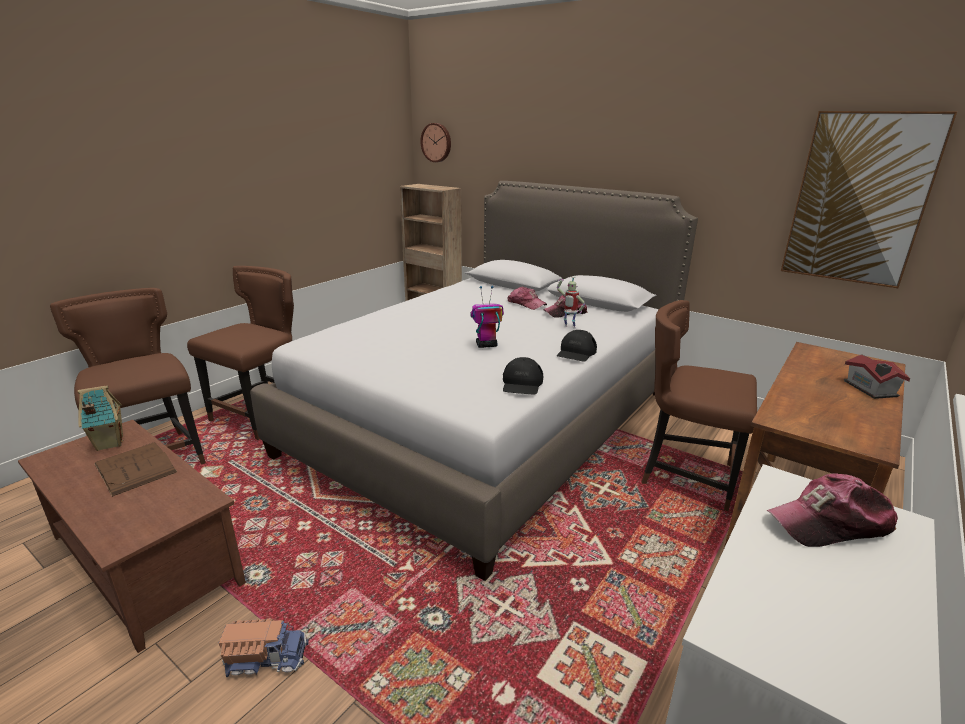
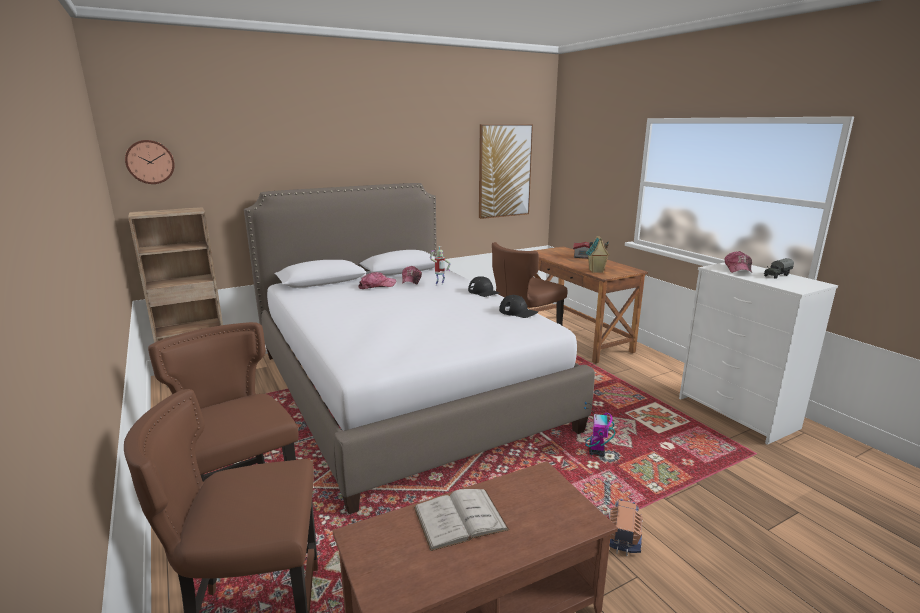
camera: 65 degrees left, 5 degrees down
(109, 443) = (386, 544): toy house -> toy house (596, 271)
(135, 468) = (460, 518): brown book -> white book
(486, 345) = (445, 309): toy robot -> toy robot (596, 452)
(859, 597) = (776, 275): none -> toy truck

